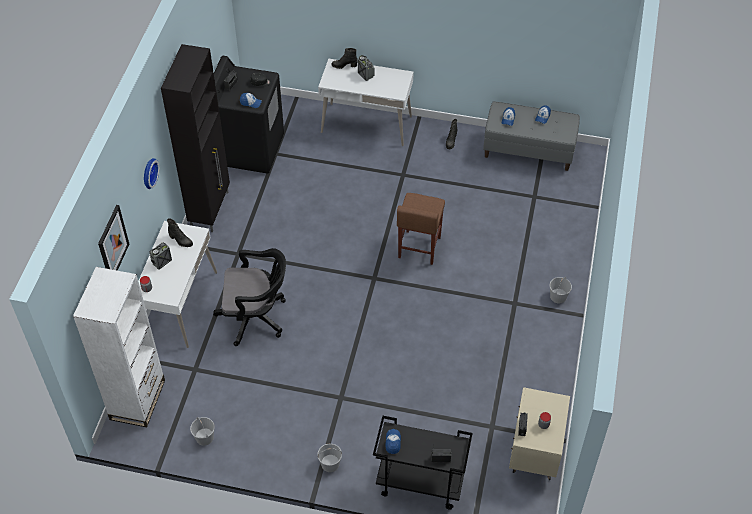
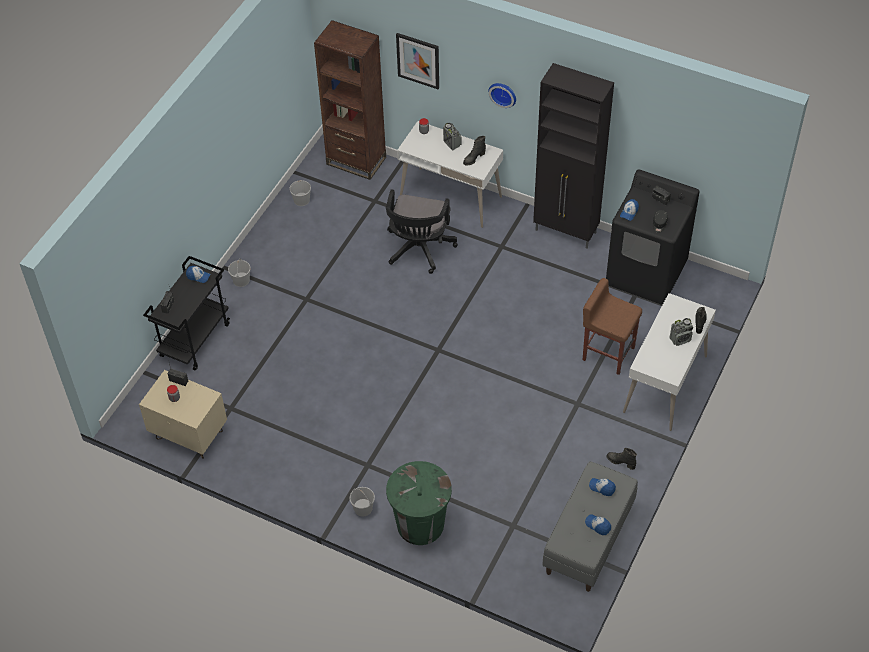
camera: 105 degrees right, 0 degrees up
(138, 400) = (356, 161): white bookcase -> brown bookcase
(419, 248) = (467, 396): brown stool -> brown stool (607, 353)
(558, 255) = (420, 524): none -> green trash can

